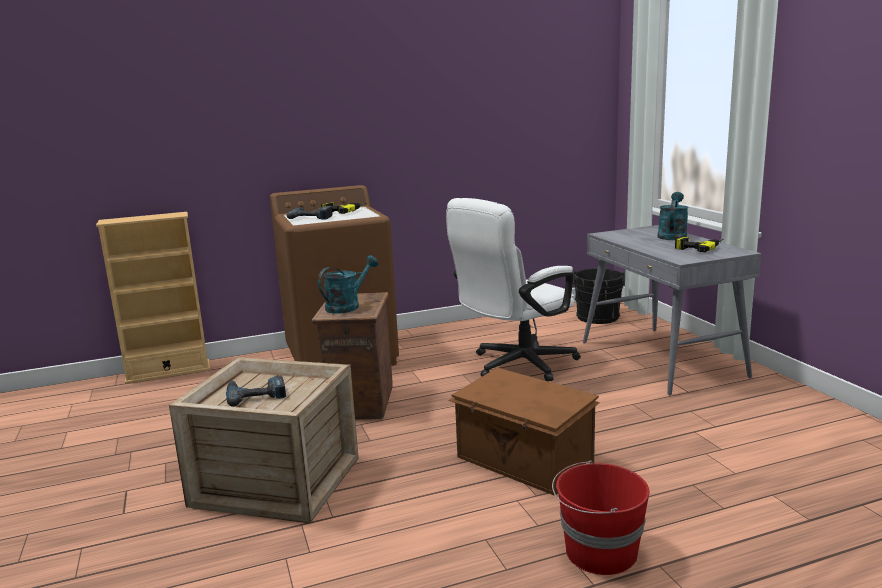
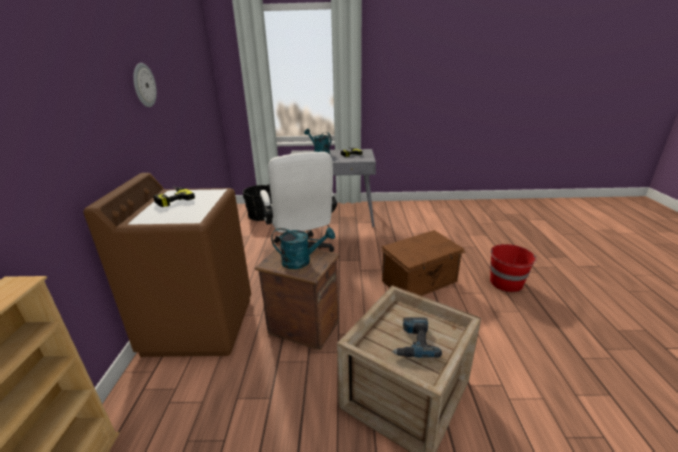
camera: 70 degrees left, 10 degrees up
(311, 217) = (174, 212): power drill -> none
(347, 306) = (301, 261): turquoise watering can -> turquoise watering can turned 120 degrees clockwise
(412, 102) = (144, 85): none -> wall clock

